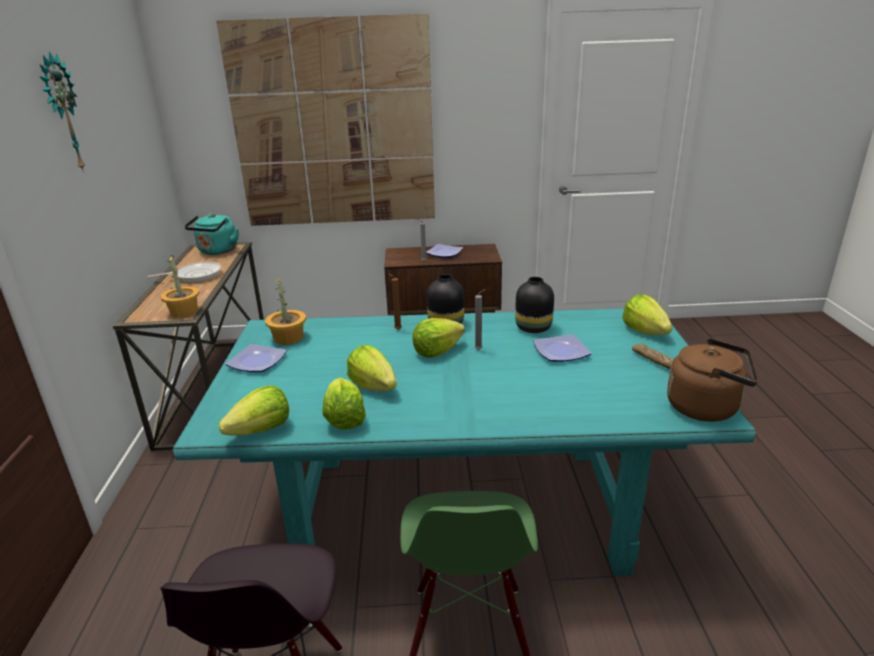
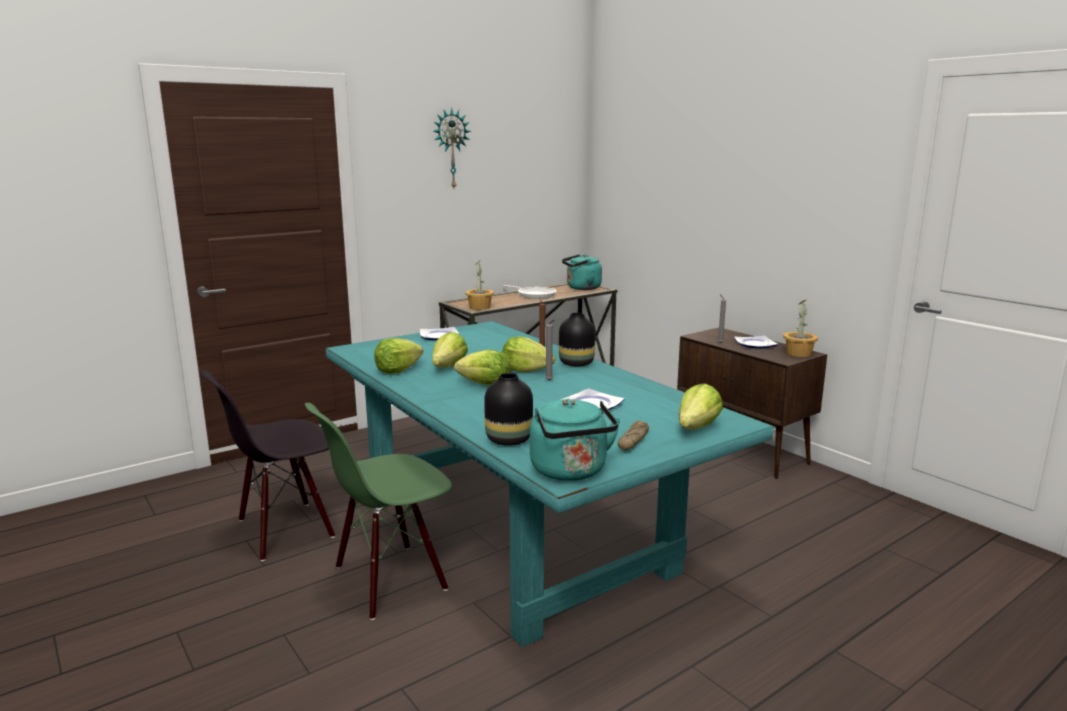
camera: 55 degrees right, 10 degrees down
(261, 430) = (362, 357): lettuce -> lettuce (485, 384)
(289, 338) = (482, 334): potted plant -> potted plant (799, 353)
(334, 126) = (697, 192): picture -> none
(533, 327) = (623, 388): black vase -> black vase (510, 439)
(706, 407) = (571, 472): brown kettle -> turquoise kettle

